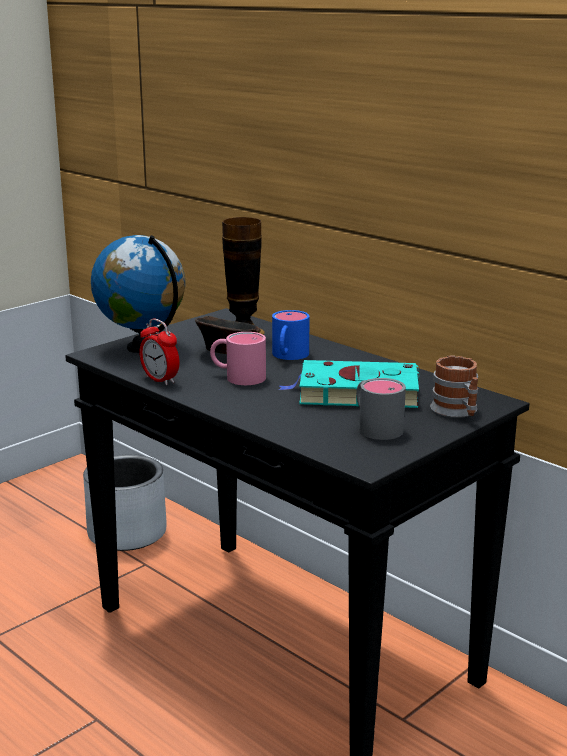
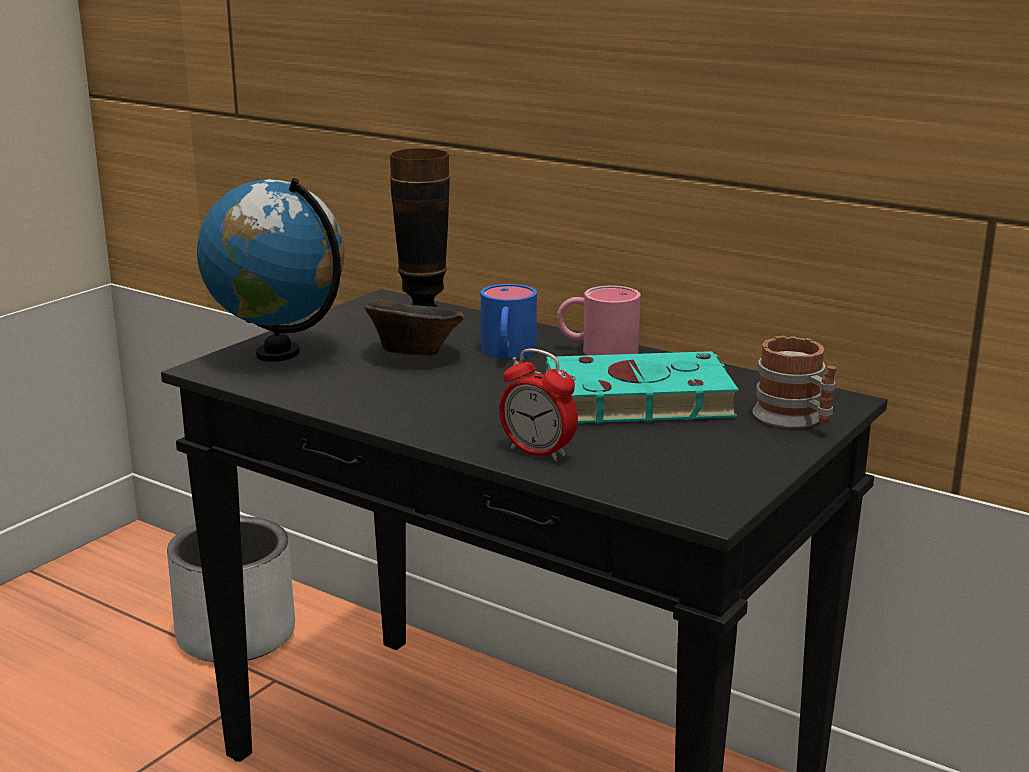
camera: 10 degrees left, 0 degrees up
(160, 380) = (328, 401): alarm clock -> alarm clock (538, 452)
(237, 376) = (445, 388): pink mug -> pink mug (597, 350)
(375, 426) = (688, 450): grey mug -> none

